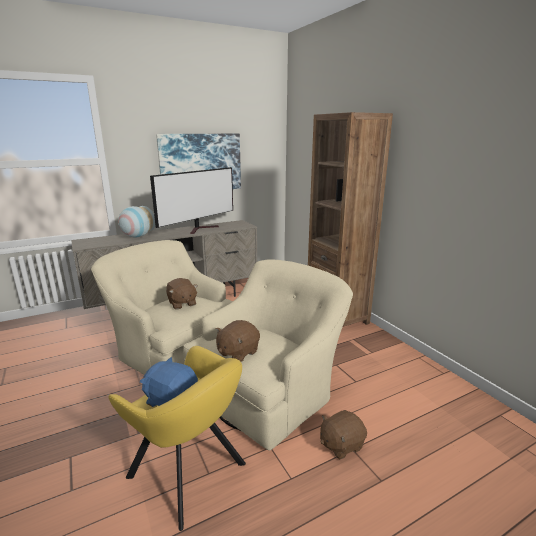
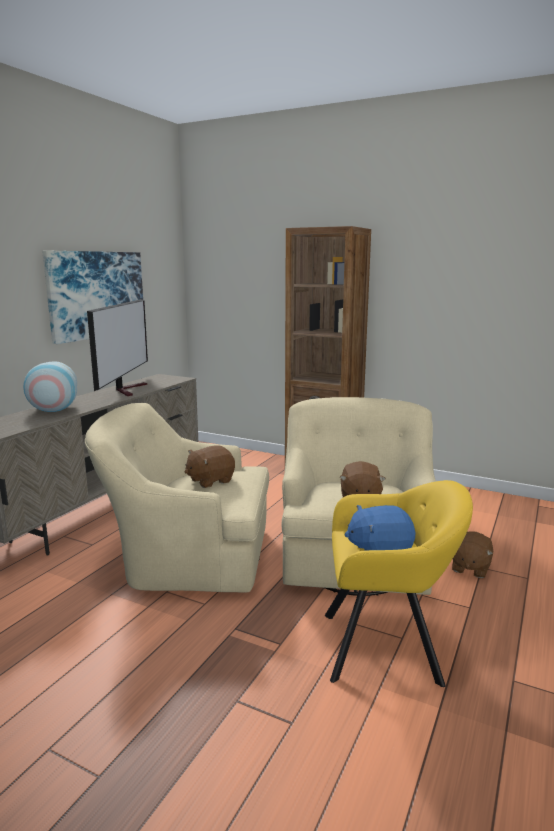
camera: 35 degrees left, 5 degrees down
(182, 303) = (210, 480): brown plush toy -> brown plush toy turned 120 degrees clockwise

